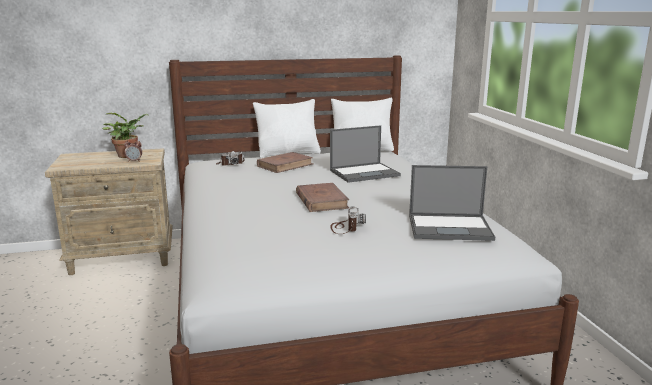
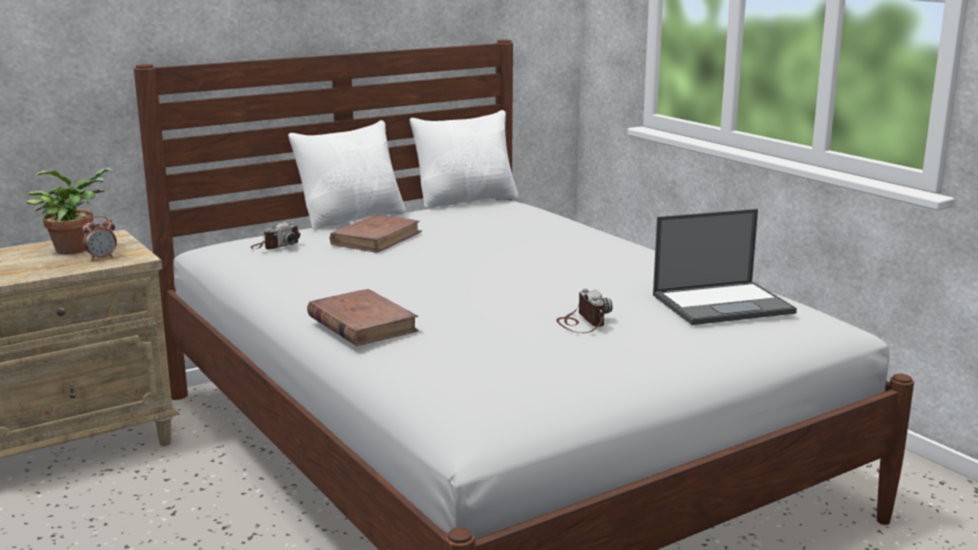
camera: 20 degrees left, 0 degrees up
(321, 200) = (502, 288): brown book -> brown book (362, 323)
(365, 173) = (518, 238): laptop -> none

